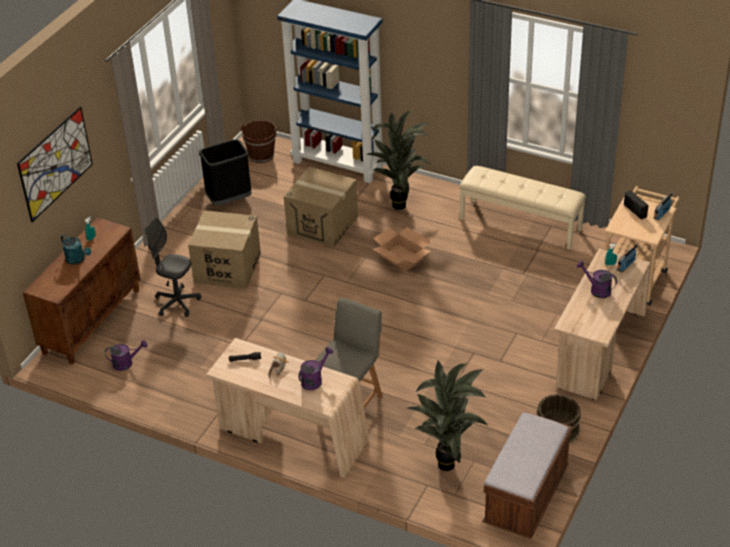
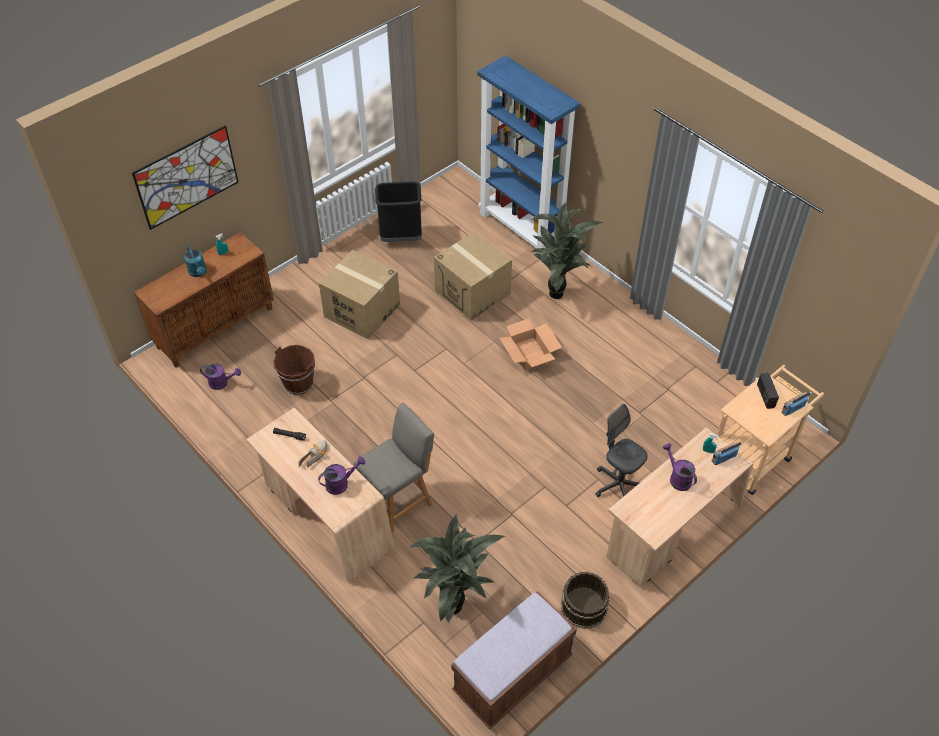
camera: 20 degrees right, 10 degrees up
(177, 303) = (298, 333): grey office chair -> grey office chair (618, 485)
(261, 156) = (454, 198): brown bucket -> brown bucket (298, 383)
(521, 223) = (666, 353): beige bench -> none

